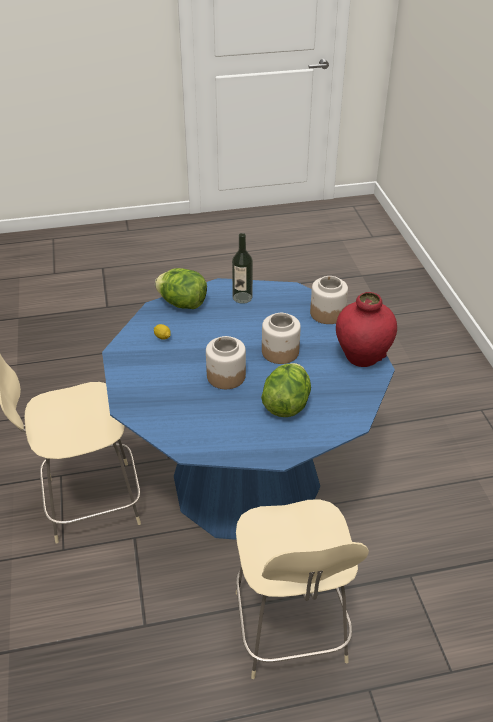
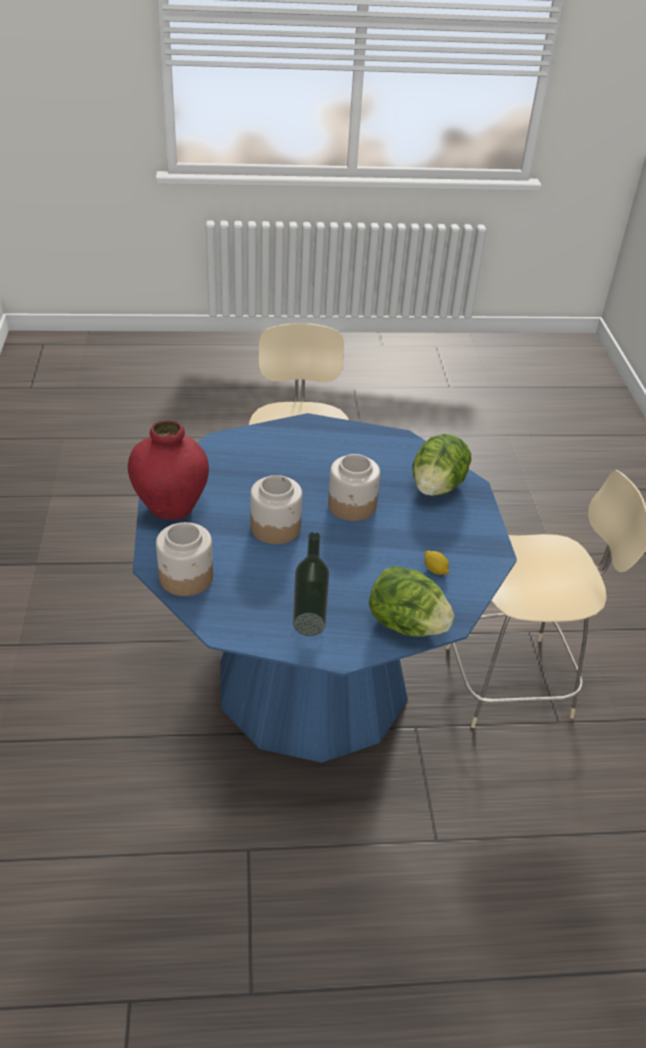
camera: 175 degrees left, 0 degrees up
(286, 405) = (287, 466): lettuce -> lettuce (437, 487)

